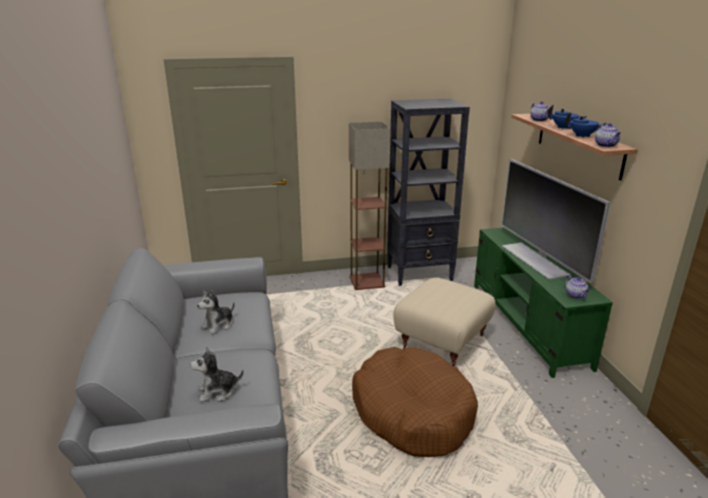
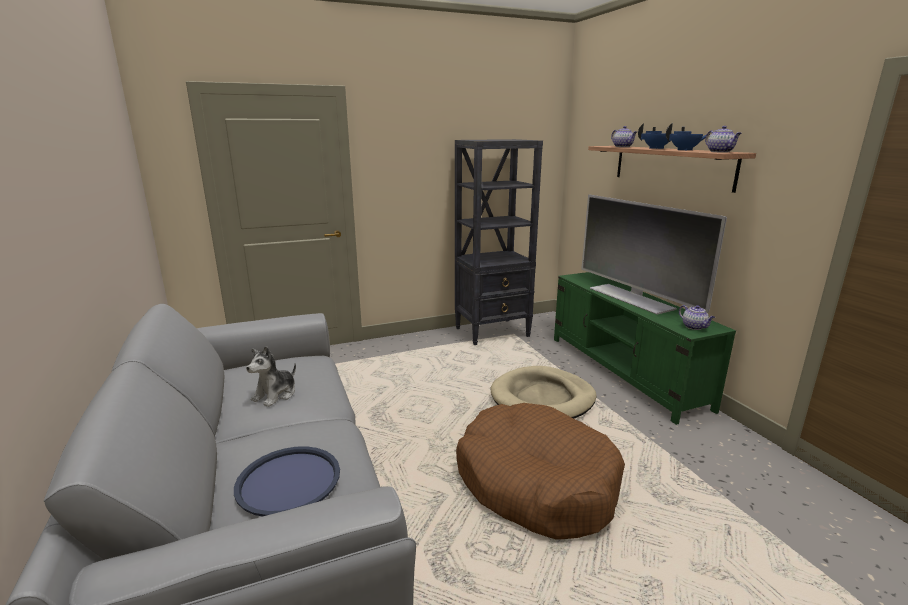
camera: 10 degrees left, 5 degrees down
(218, 391) = (289, 481): plush toy -> blue tray
(366, 282) = (437, 344): floor lamp -> none
(443, 342) = (542, 398): beige ottoman -> beige dog bed

